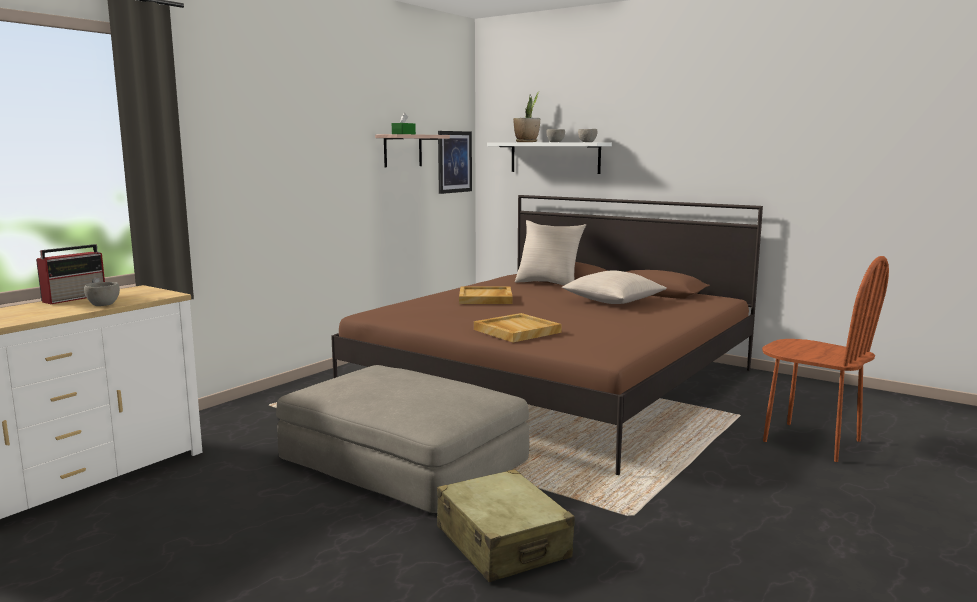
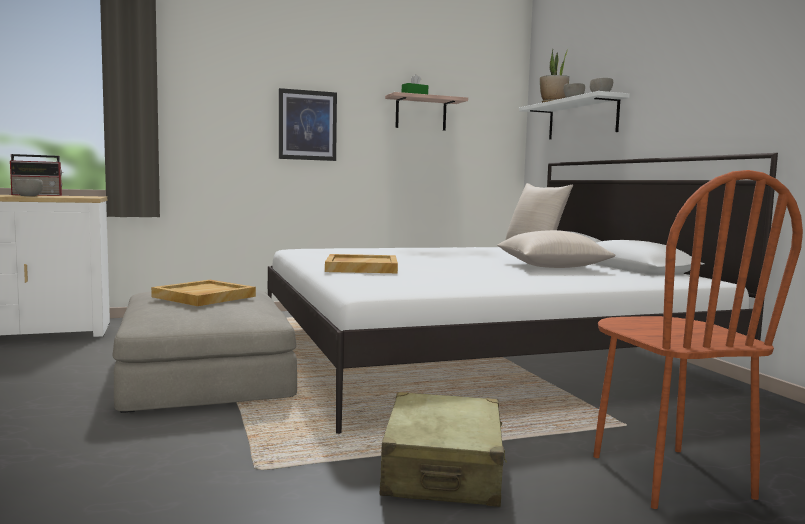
camera: 35 degrees right, 5 degrees down
(454, 162) = (493, 130): picture -> picture (307, 125)
(486, 298) = (426, 251): beige tray -> beige tray (204, 297)
(502, 543) = (104, 448): beige suitcase -> beige suitcase (443, 470)
(555, 383) = (475, 353): brown bed -> white bed

